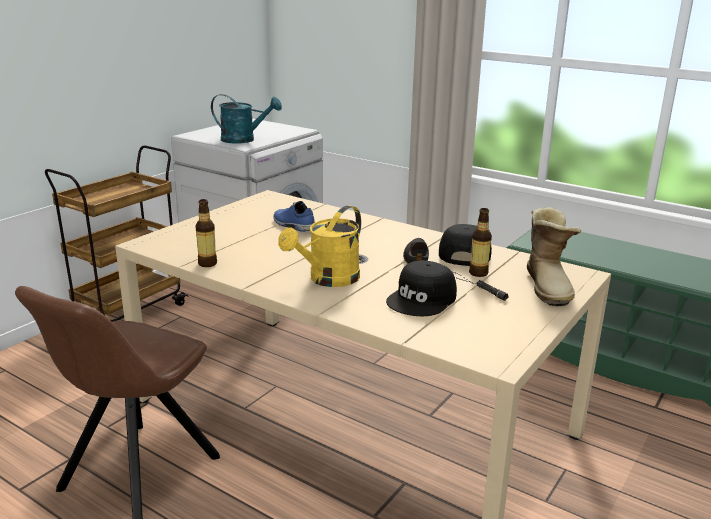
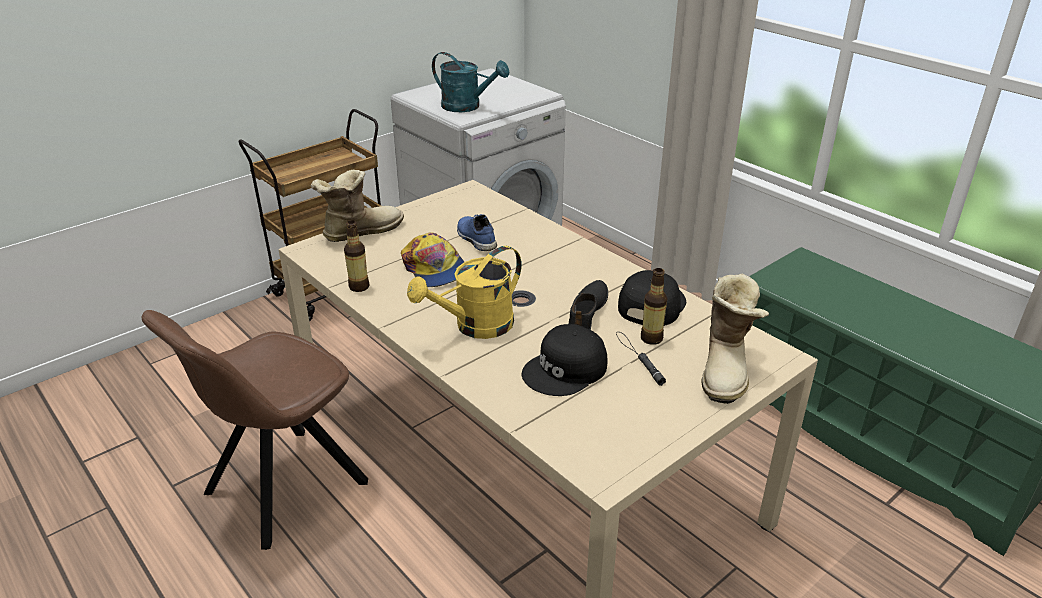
camera: 15 degrees right, 10 degrees up
(186, 228) = (360, 231): none -> boot
(269, 247) = (434, 269): none -> cap

